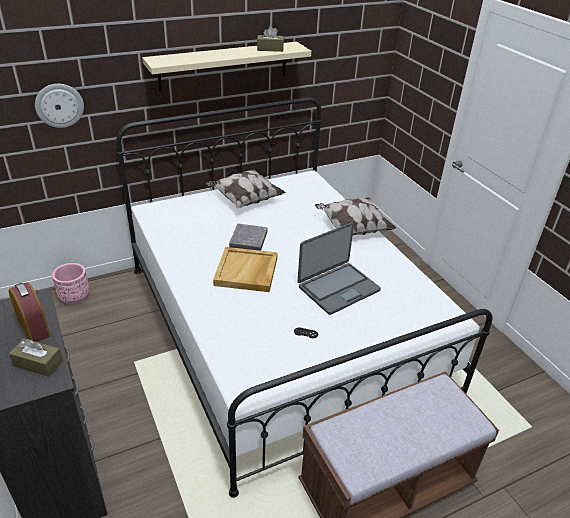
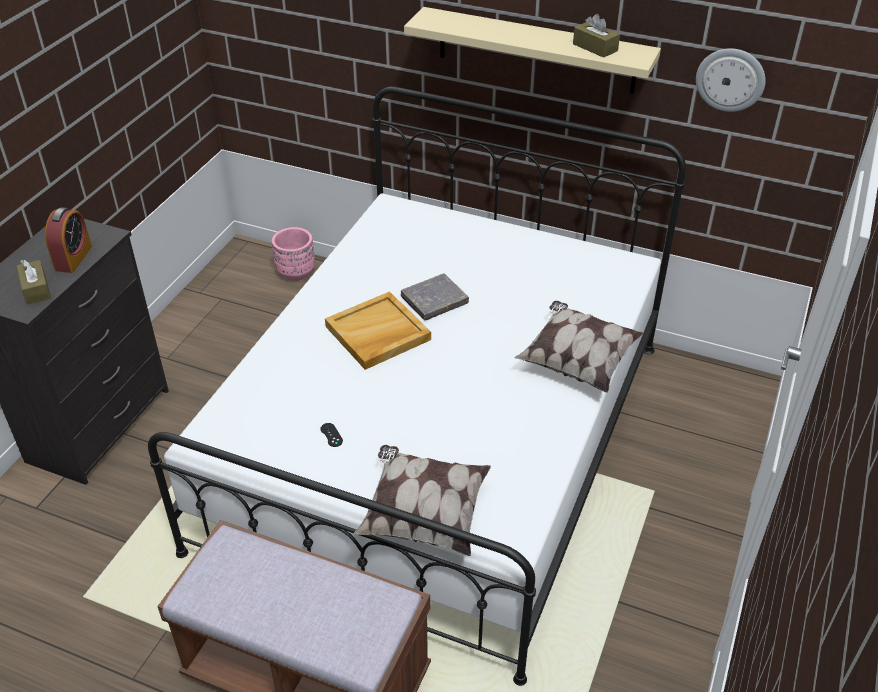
camera: 50 degrees right, 5 degrees up
(59, 105) = (321, 37): wall clock -> wall clock (730, 79)
(245, 199) = (507, 250): pillow -> pillow (424, 515)
(338, 288) = (439, 416): laptop -> none

